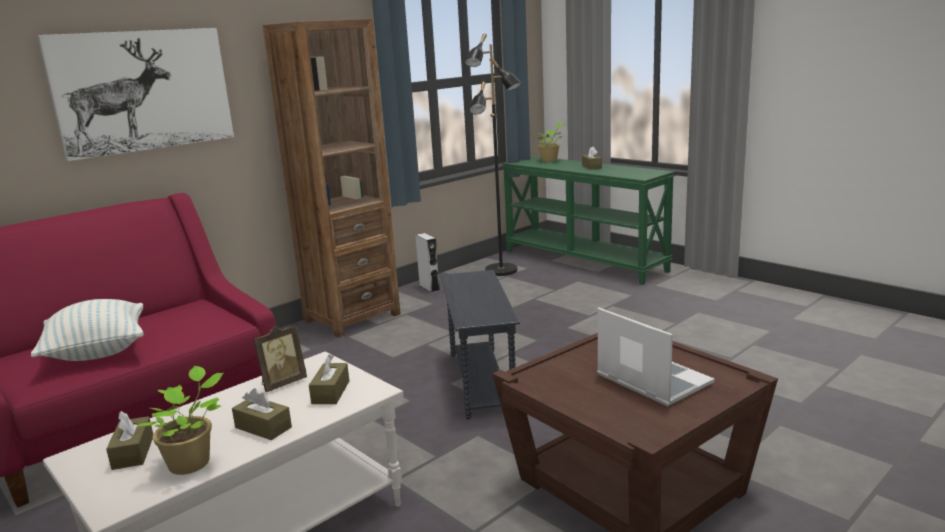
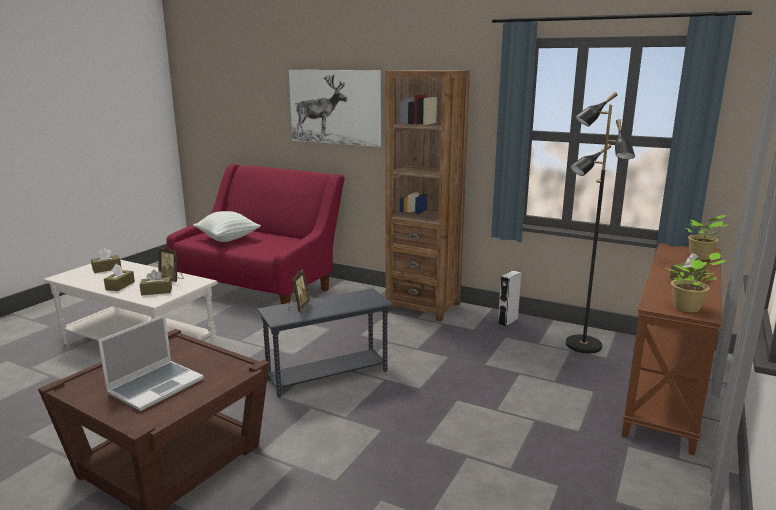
camera: 70 degrees right, 0 degrees up
(193, 463) = (90, 280): potted plant -> potted plant (688, 308)
(472, 307) = (298, 307): none -> picture frame
(584, 261) = (667, 388): green console table -> brown console table

